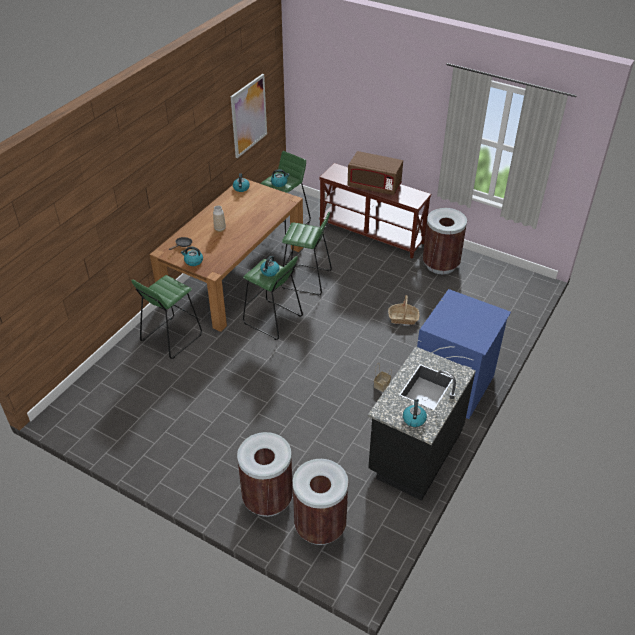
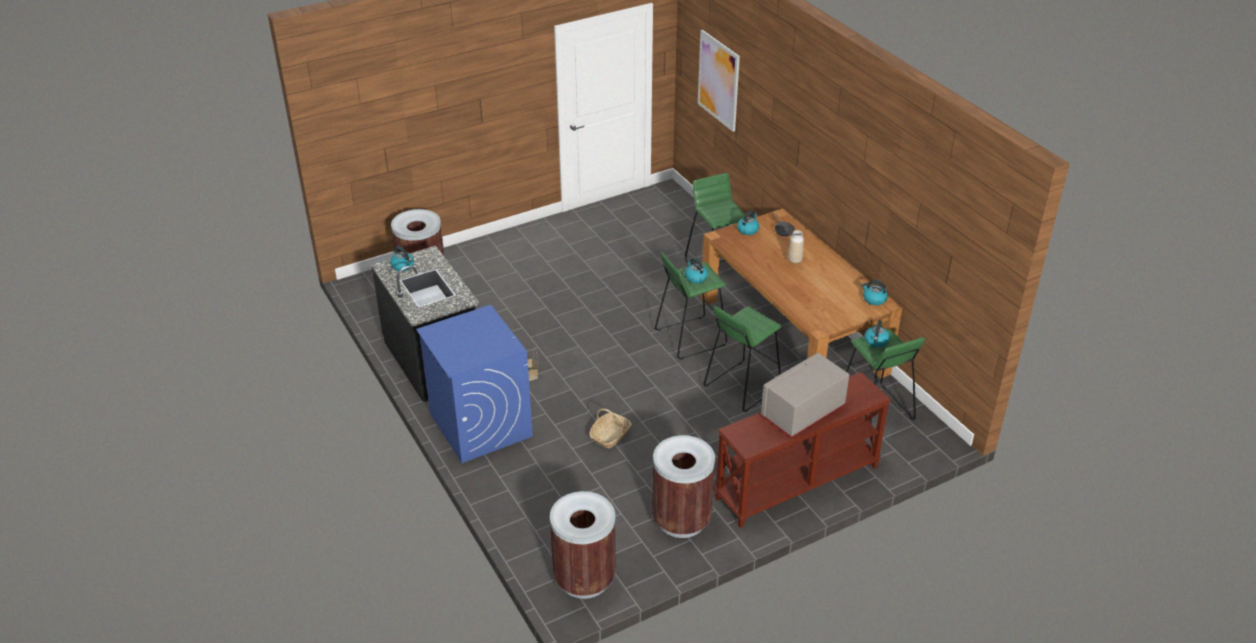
camera: 120 degrees right, 5 degrees down
(248, 116) = (933, 251): picture -> picture (718, 80)
(268, 499) = (475, 265): brown trash can -> brown trash can (584, 579)
(374, 186) = (802, 412): brown microwave -> grey microwave

